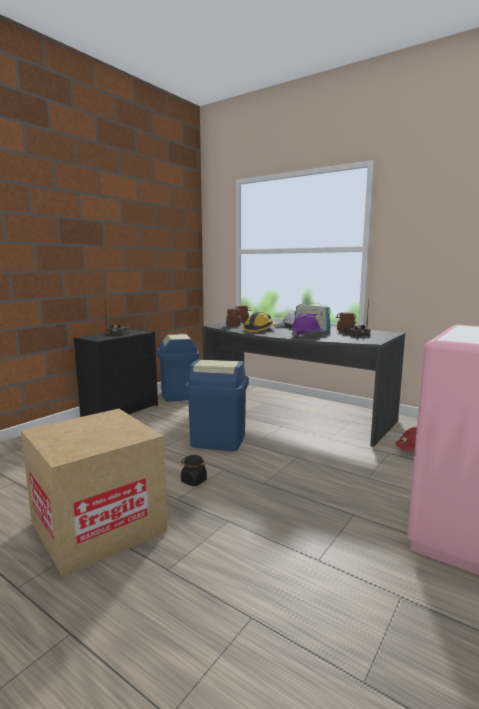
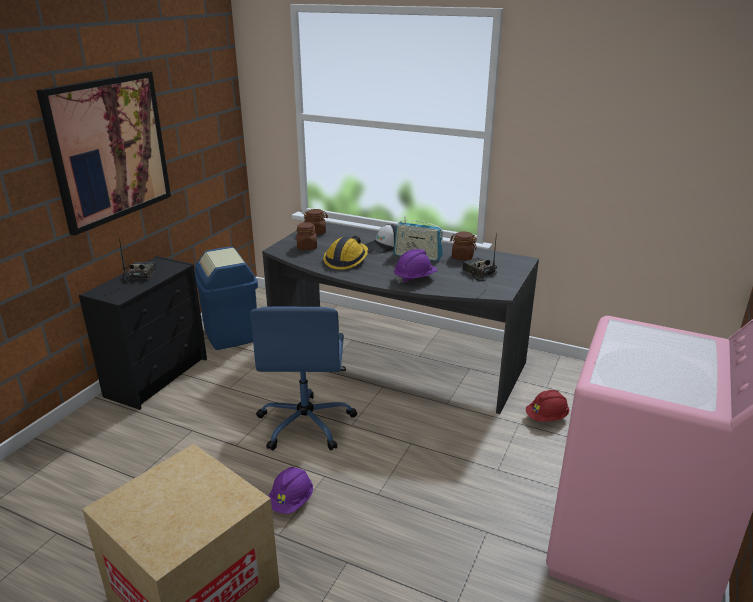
camera: 10 degrees left, 15 degrees up
(109, 250) = (109, 149): none -> picture
(193, 481) = (291, 501): black jar -> purple hard hat
(218, 440) = (306, 423): blue trash can -> blue office chair

